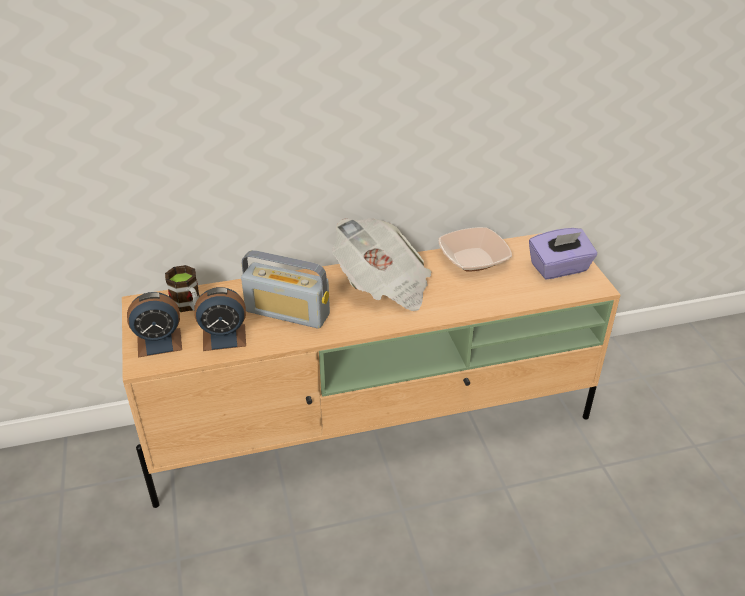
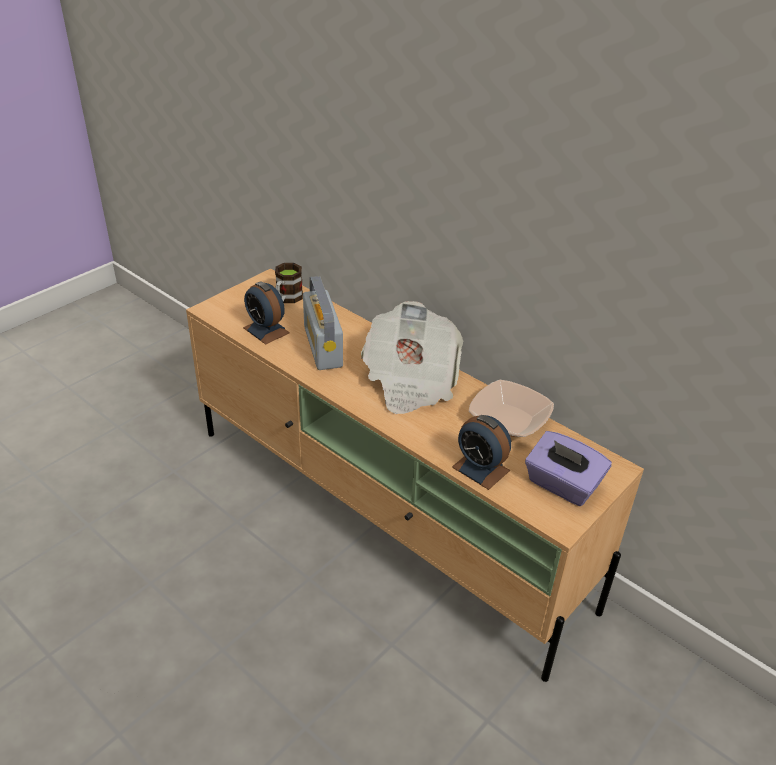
camera: 55 degrees right, 0 degrees up
(159, 342) = (235, 306): alarm clock -> alarm clock (480, 469)

